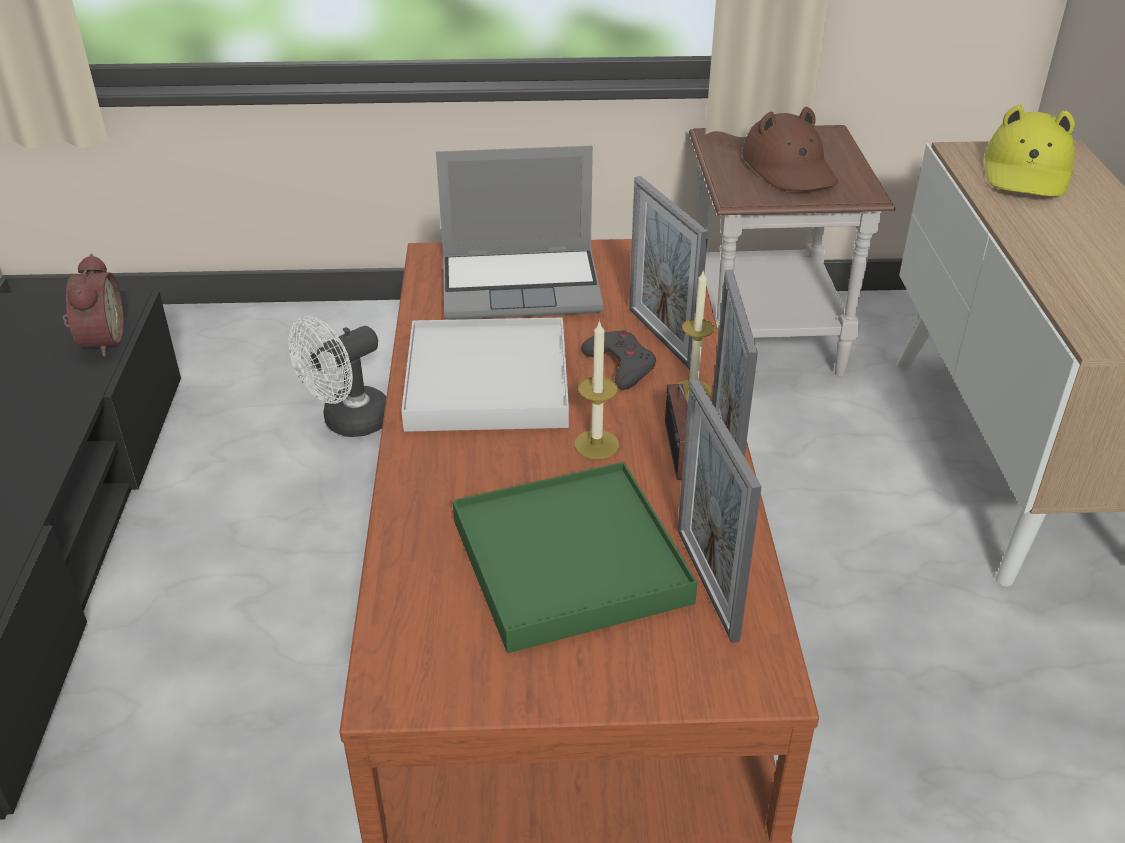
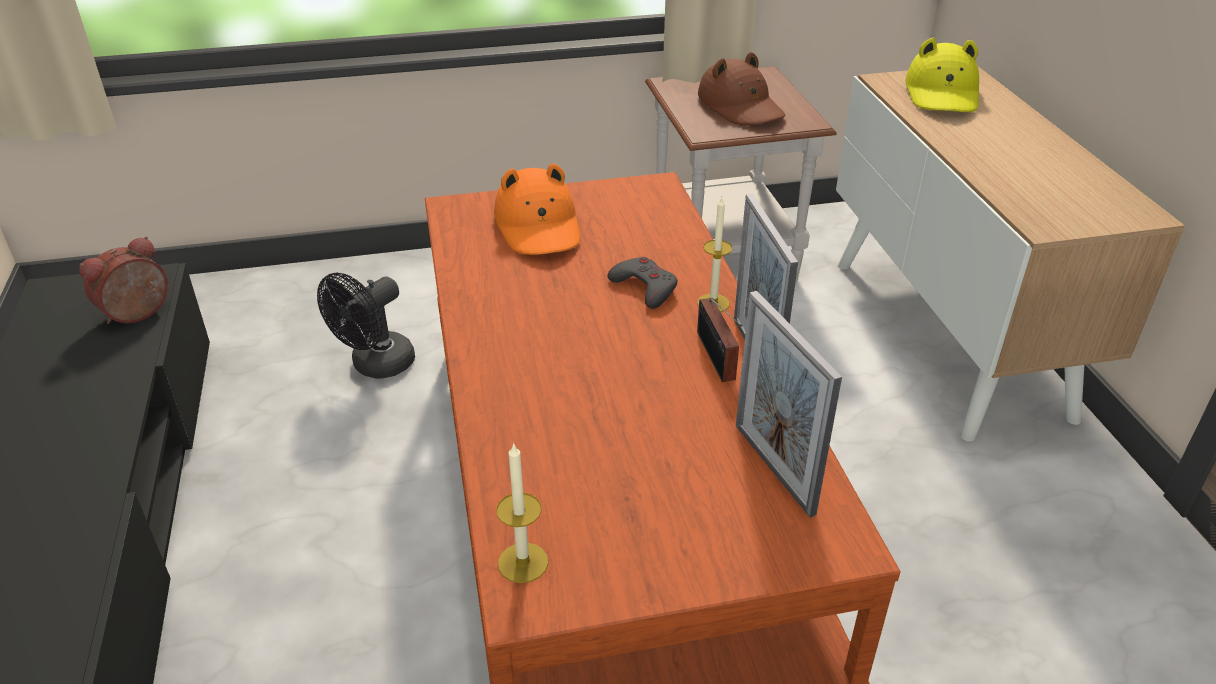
camera: 10 degrees left, 0 degrees up
(99, 341) = (138, 315): alarm clock -> alarm clock turned 120 degrees counterclockwise
(348, 423) = (376, 366): white fan -> black fan
(488, 382) = (532, 314): white tray -> none
(523, 285) = (539, 226): laptop -> orange hat
(570, 561) = (651, 464): green tray -> none
(596, 444) = (644, 359): candle -> candle (523, 562)
(661, 338) = (673, 260): picture frame -> none

